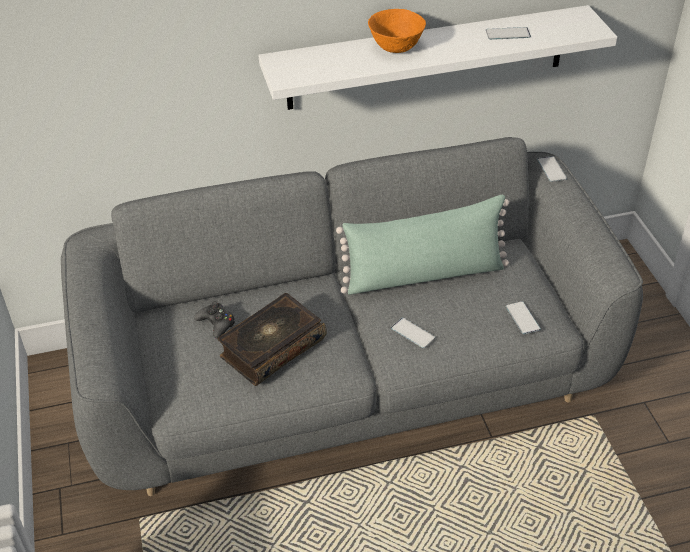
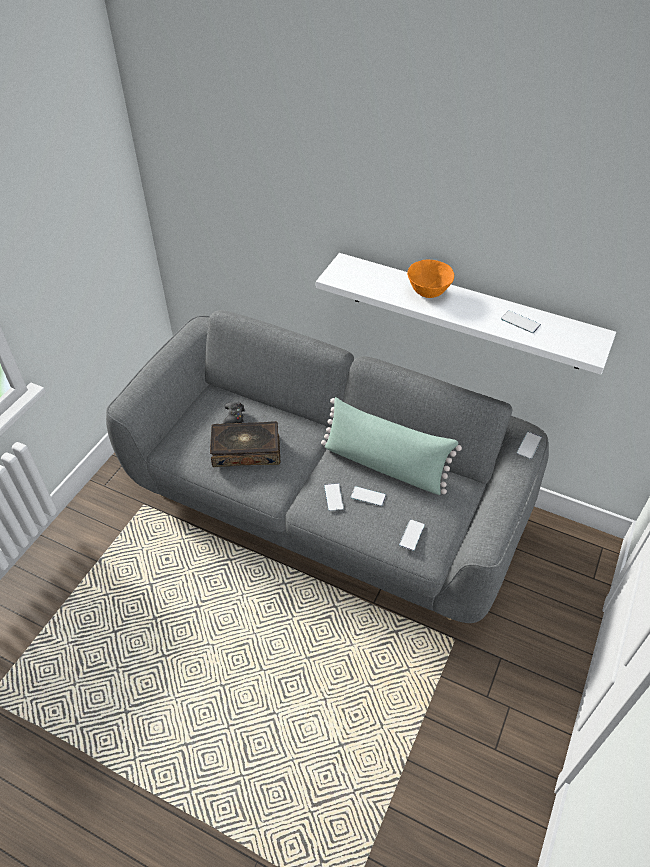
camera: 40 degrees right, 5 degrees up
(445, 310) = (368, 496): none -> phone

